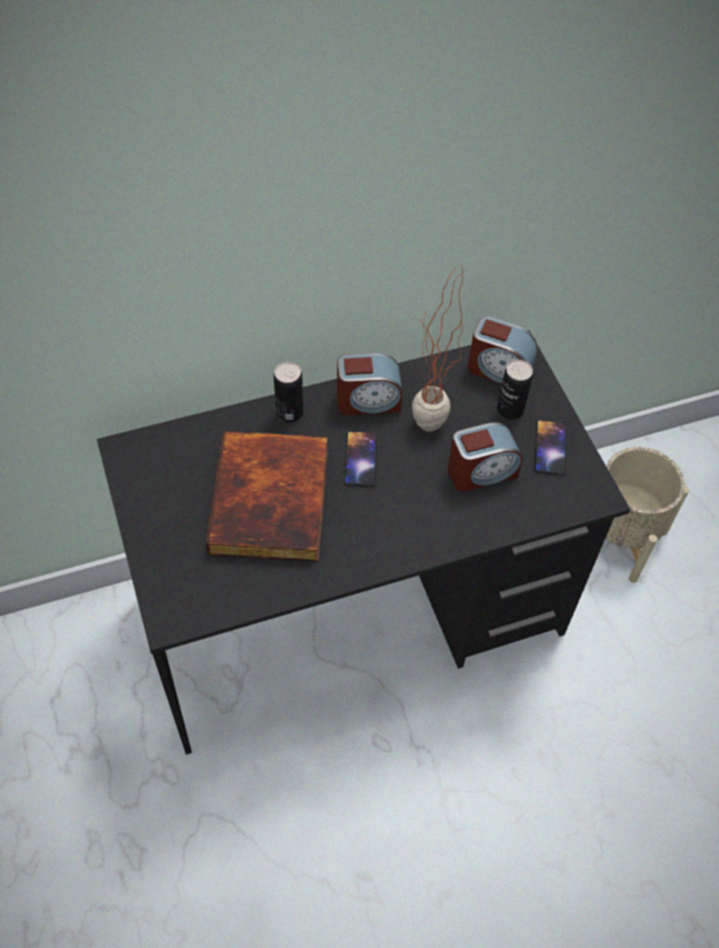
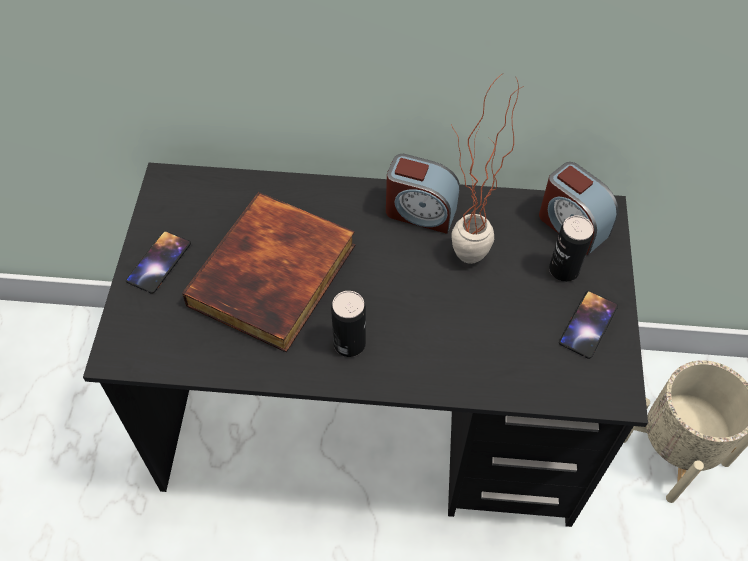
camera: 25 degrees right, 0 degrees up
(289, 412) = (337, 197): can -> can (349, 343)
(360, 459) = (382, 266): phone -> phone (159, 262)
(481, 471) = (500, 323): alarm clock -> none

